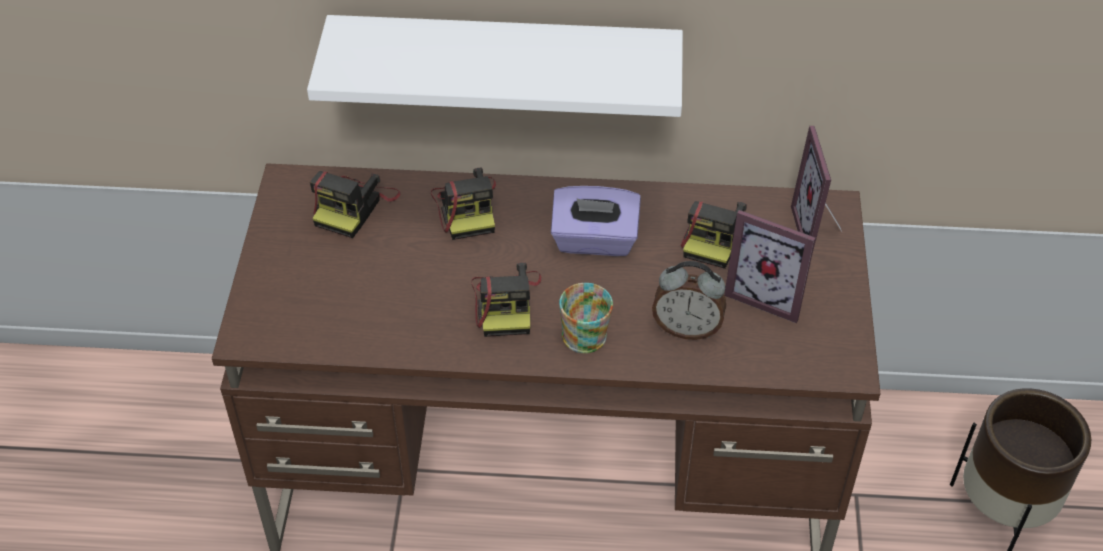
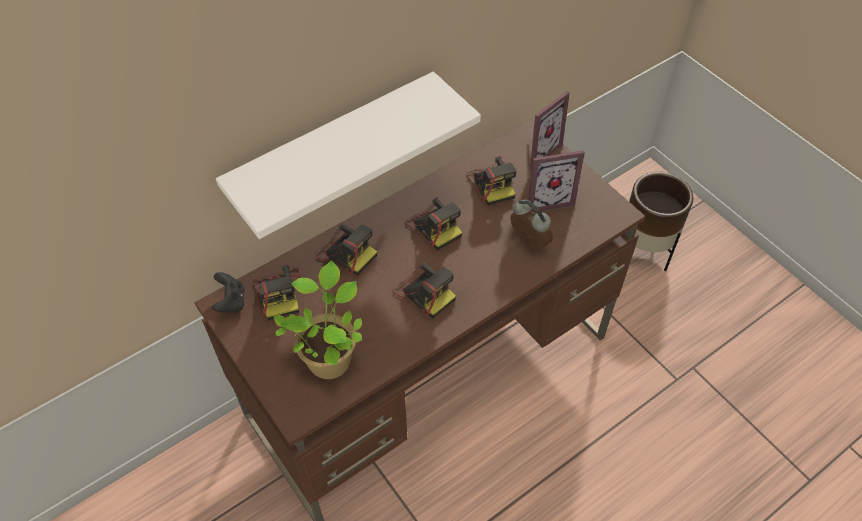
camera: 40 degrees left, 5 degrees up
(299, 185) = (231, 302): none -> black game controller
(336, 303) = (330, 357): none -> potted plant
(587, 331) = (482, 278): mug -> none
(594, 241) = (434, 226): purple tissue box -> camera
(687, 328) = (528, 243): alarm clock -> alarm clock turned 105 degrees counterclockwise
(819, 231) = (537, 150): picture frame -> picture frame turned 90 degrees counterclockwise

